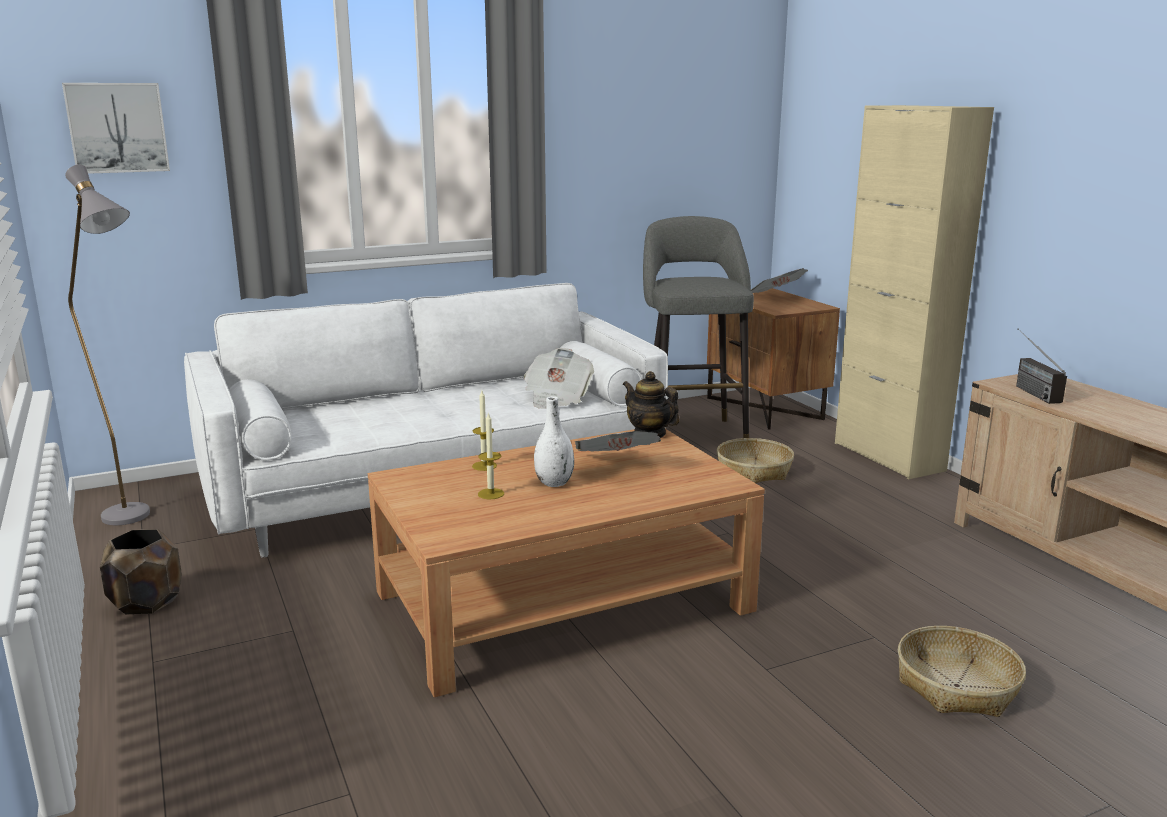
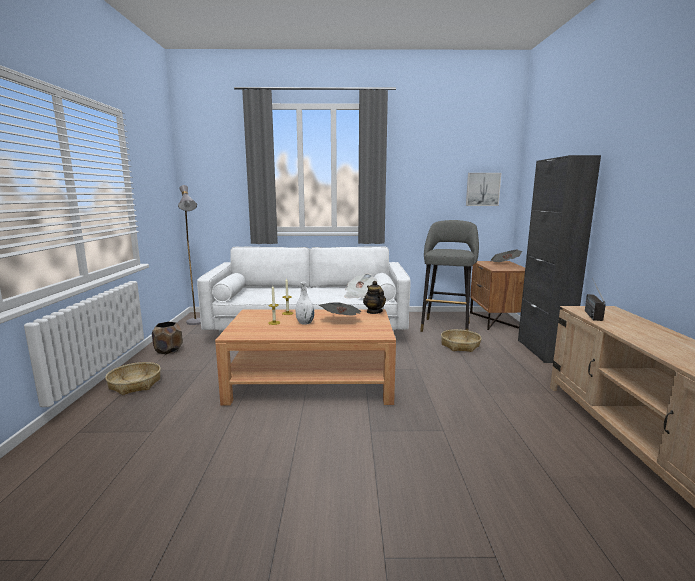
camera: 25 degrees right, 5 degrees down
(117, 127) = (213, 175): picture -> picture (482, 189)
(888, 456) = (543, 351): beige cabinet -> black cabinet
(956, 685) = (465, 465): basket -> basket (135, 384)

